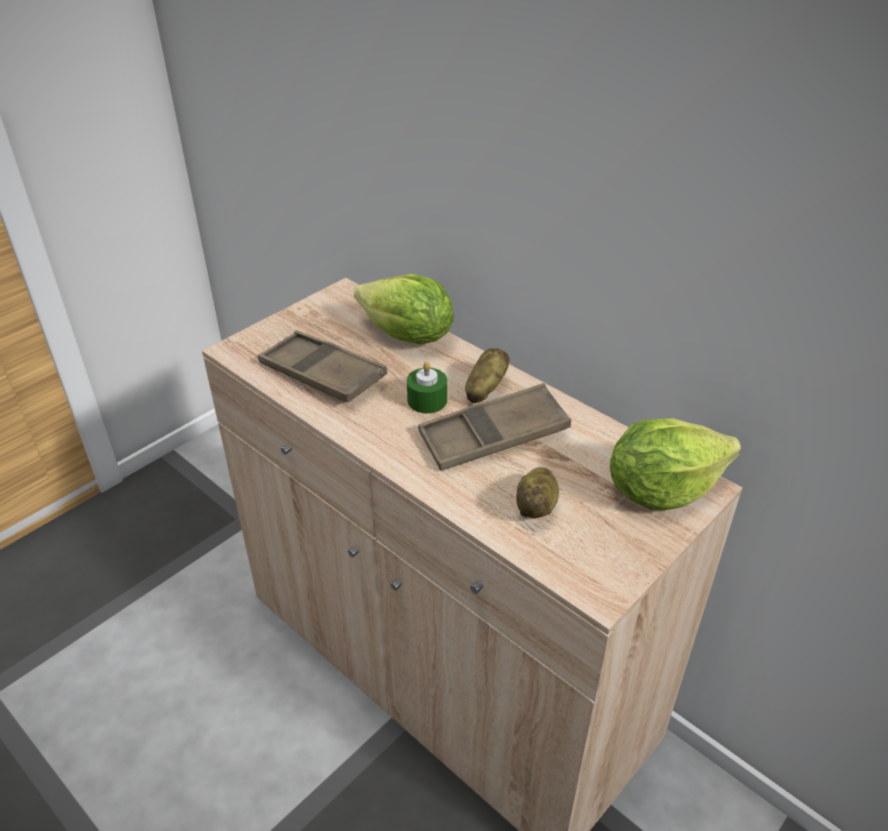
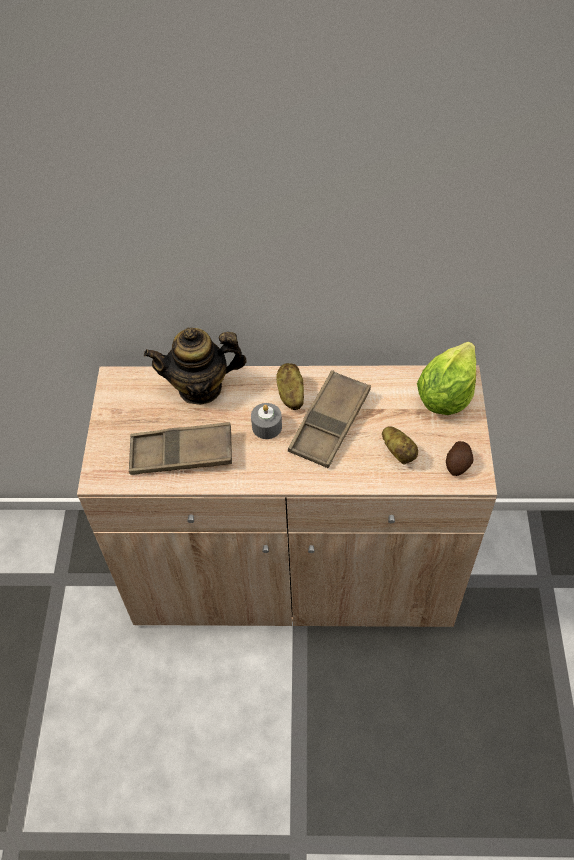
camera: 40 degrees left, 15 degrees up
(407, 336) = (200, 387): lettuce -> teapot
(427, 400) = (267, 426): green candle -> grey candle
(596, 564) = (458, 463): none -> potato

